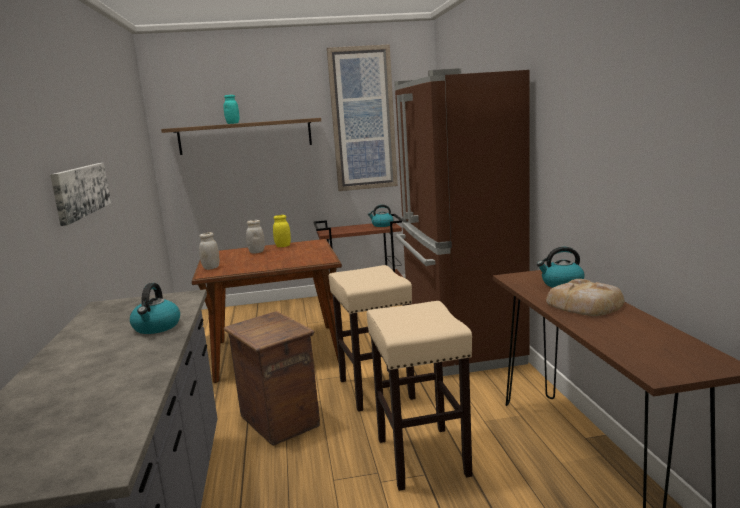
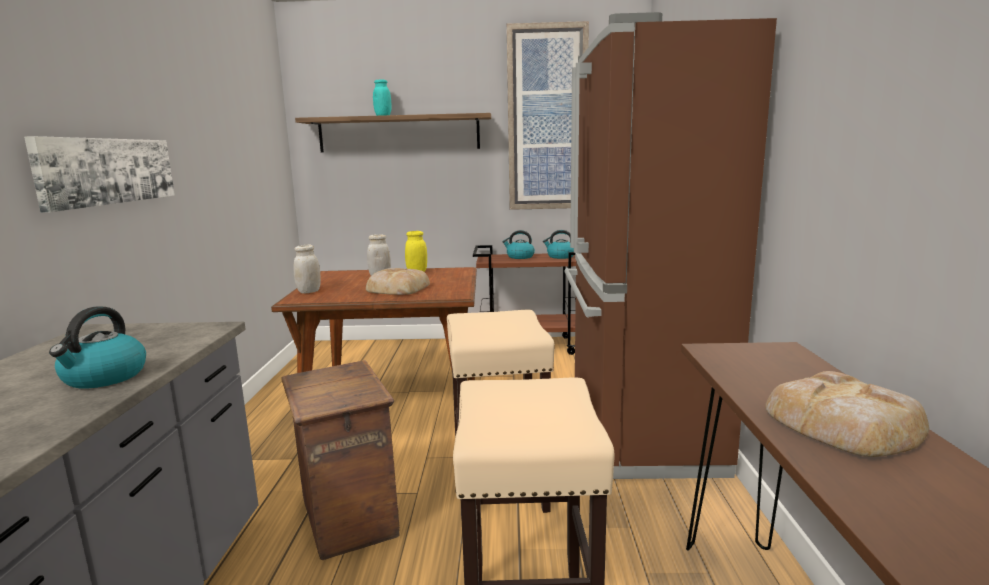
camera: 10 degrees right, 0 degrees up
(278, 259) = (397, 288): none -> bread
(561, 284) = (799, 374): kettle -> kettle (519, 257)

